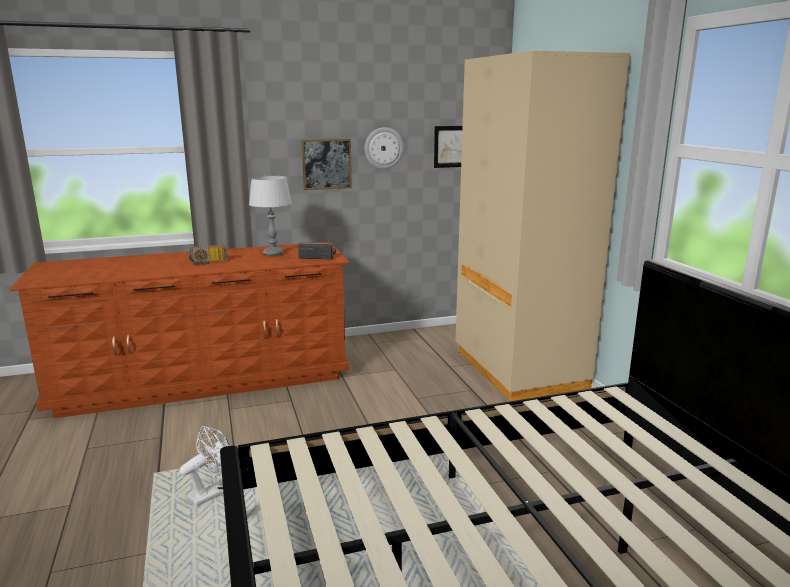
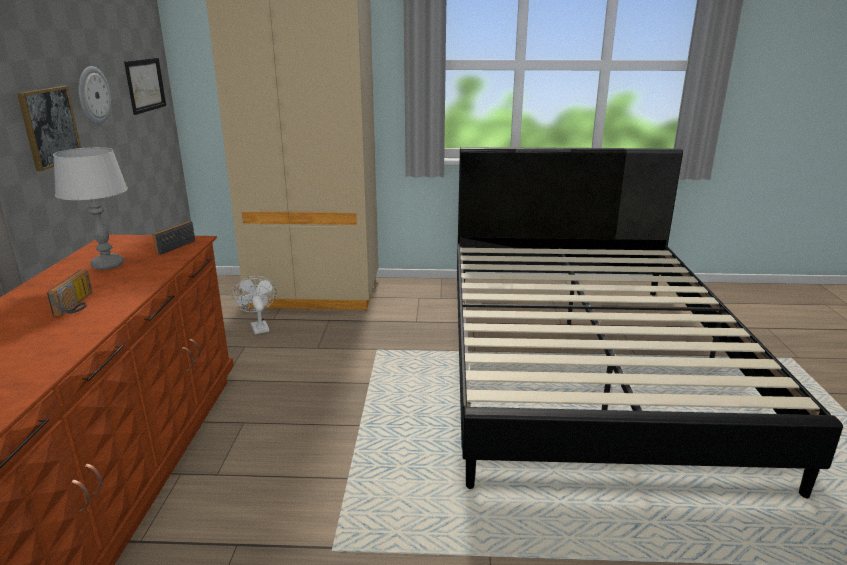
camera: 70 degrees left, 5 degrees up
(213, 493) = (404, 500): white fan -> white fan (258, 326)

